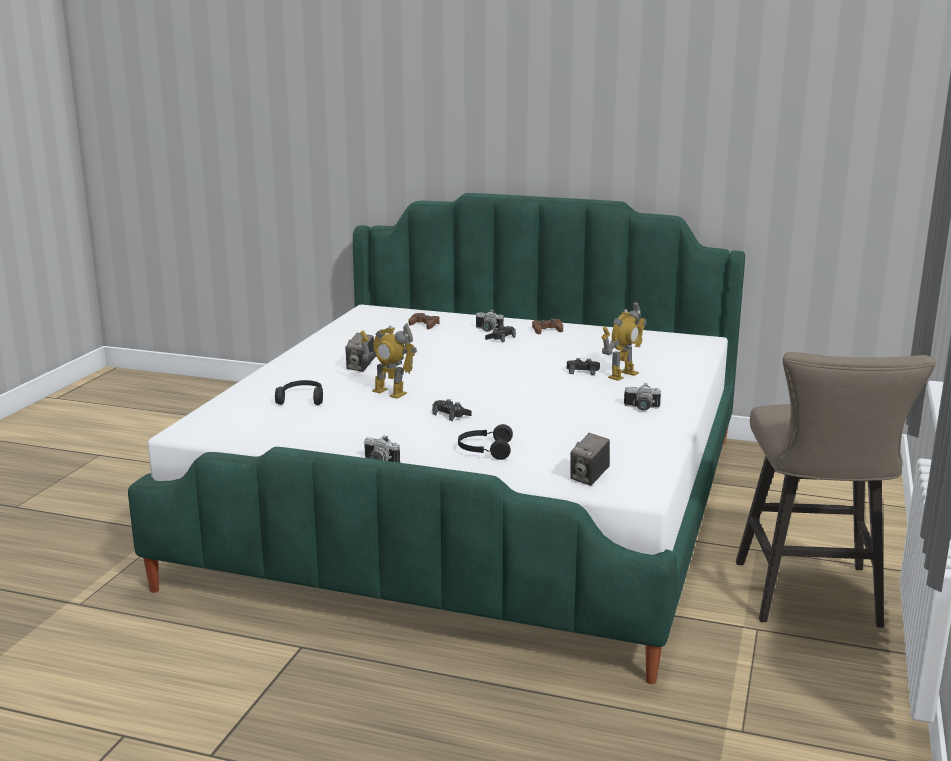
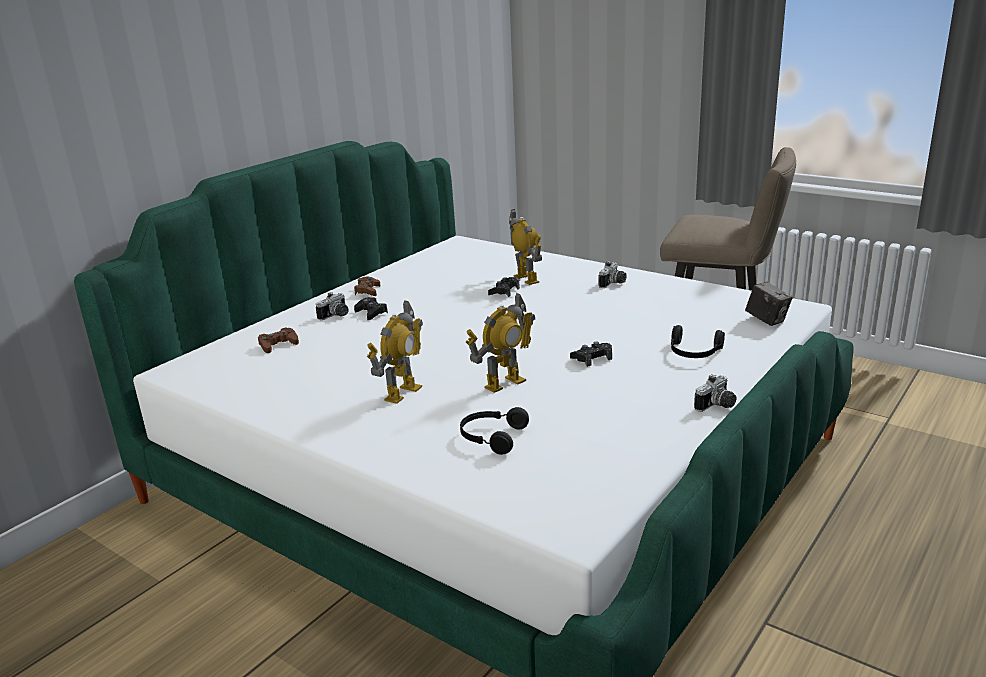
camera: 70 degrees left, 5 degrees up
(360, 367) = (402, 393): camera -> toy robot

